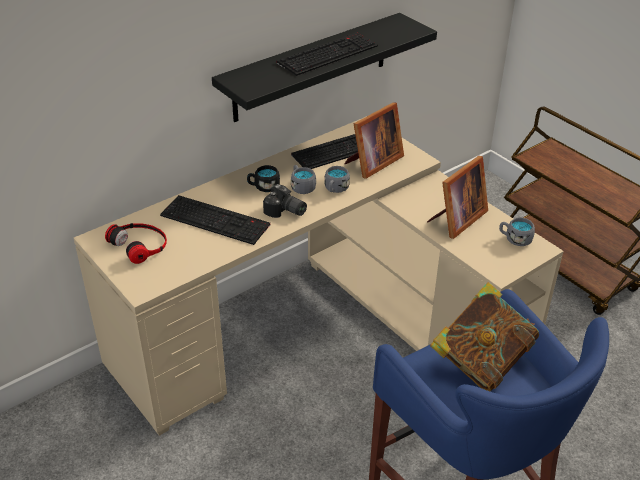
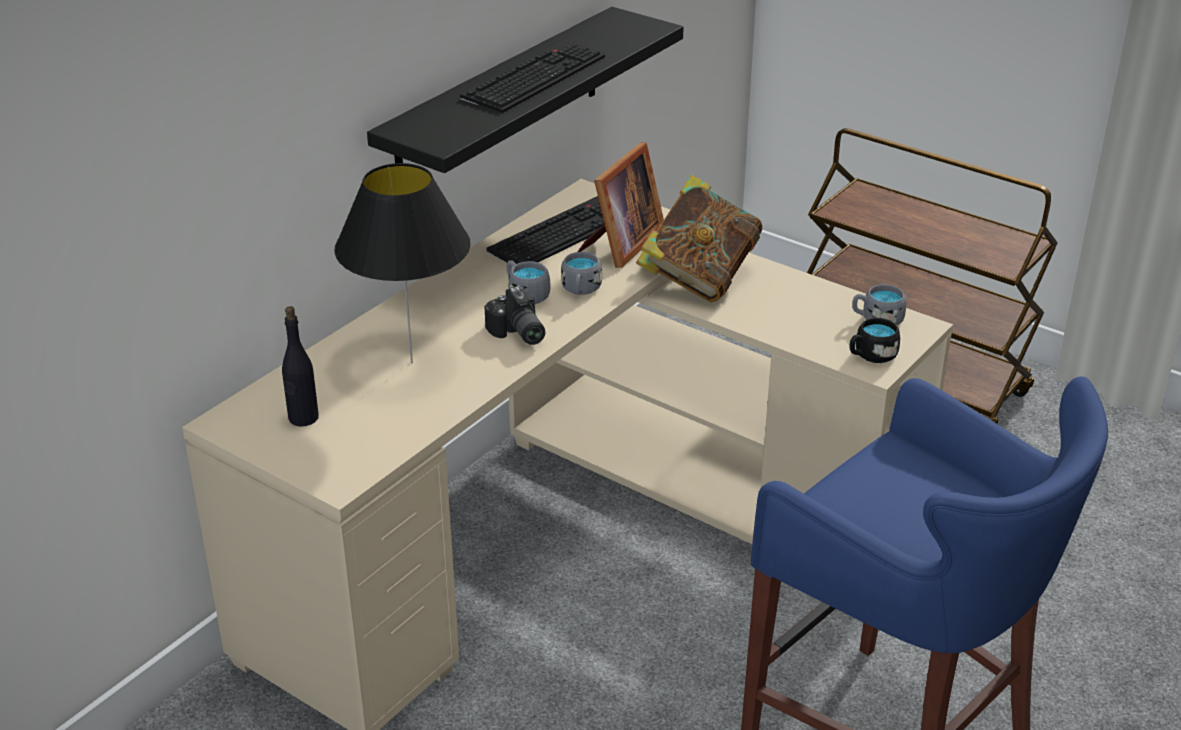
camera: 15 degrees left, 5 degrees down
(140, 244) = (303, 418): headphones -> black bottle
(217, 220) = (412, 362): keyboard -> black table lamp
(263, 187) = (465, 304): black mug -> black mug (871, 355)
(285, 212) = (517, 334): camera -> camera turned 45 degrees clockwise
(456, 220) = (780, 307): picture frame -> none
(480, 361) = (906, 487): book -> book (699, 278)

